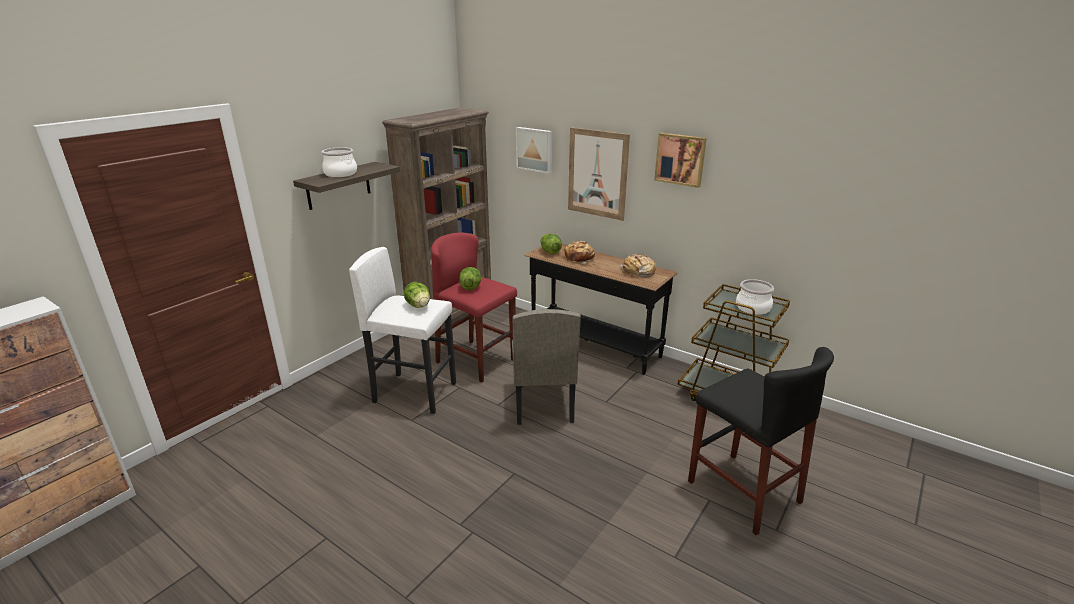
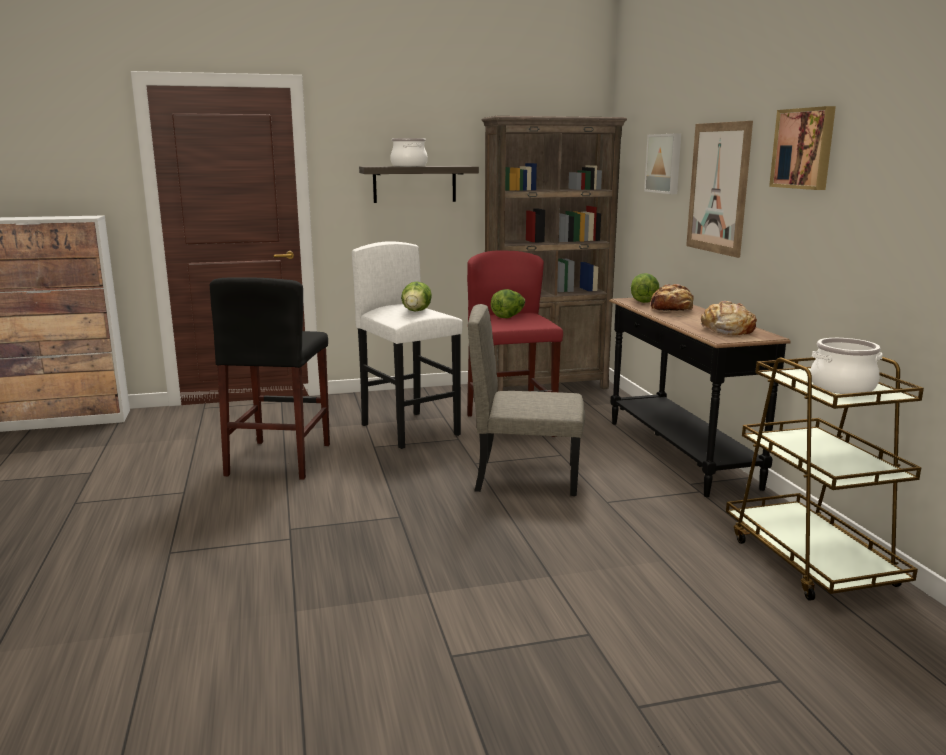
camera: 40 degrees right, 10 degrees down
(542, 402) = (526, 477): beige chair -> beige chair turned 60 degrees clockwise
(743, 491) = (655, 650): black stool -> black stool (279, 459)

